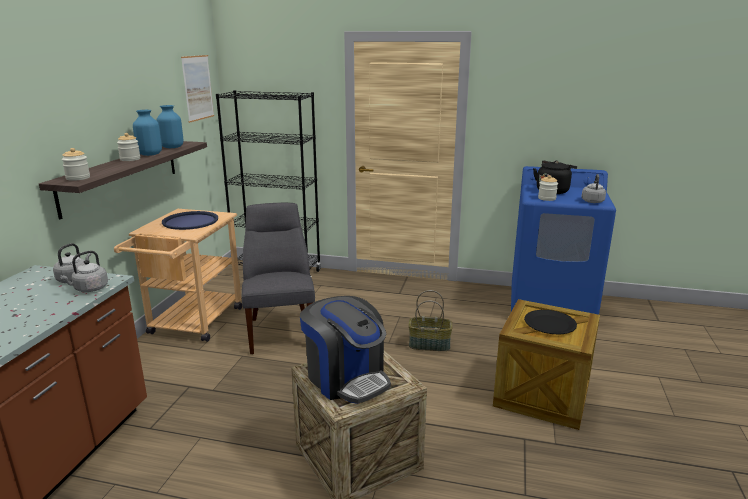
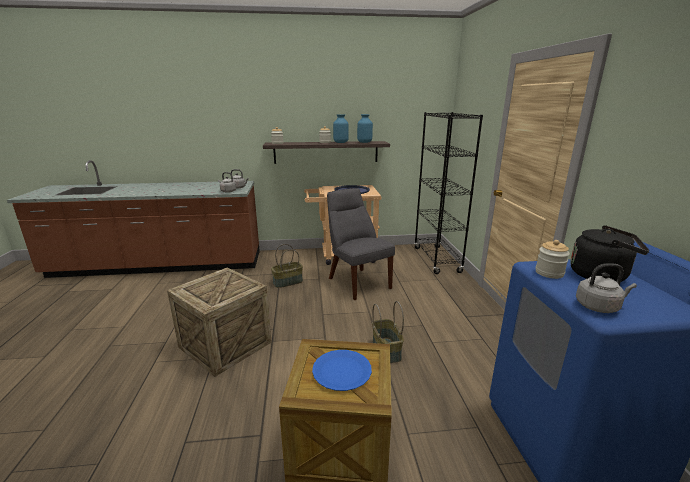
camera: 70 degrees right, 0 degrees up
(198, 88) = (420, 107): picture -> none
(227, 383) = (287, 282): none -> basket
(281, 330) = (357, 282): grey chair -> grey chair turned 90 degrees counterclockwise
(346, 378) = (215, 284): coffee machine -> none
(549, 323) = (341, 371): black plate -> blue plate

